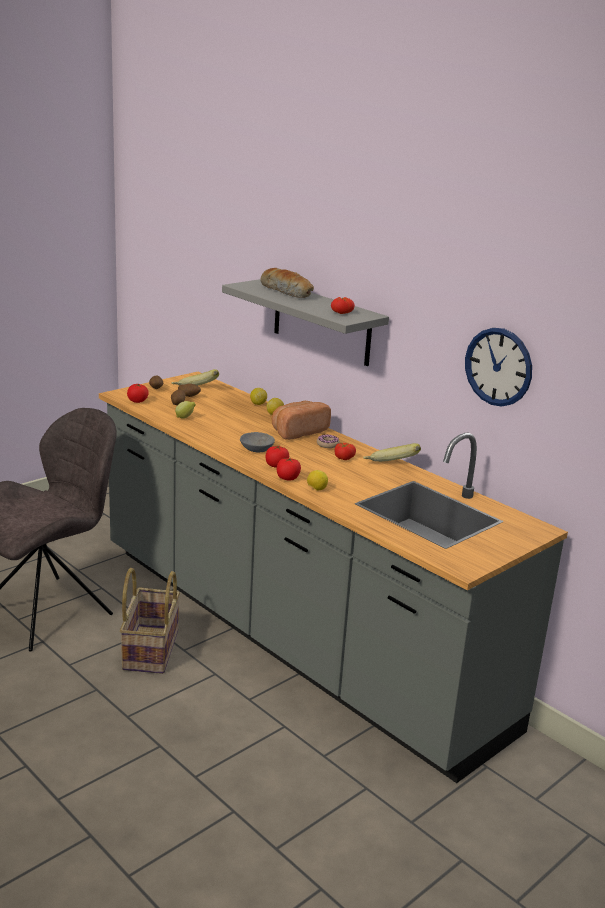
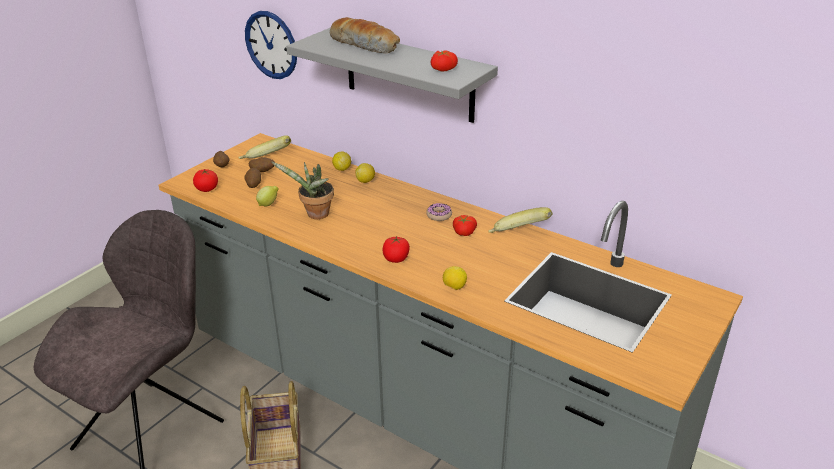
camera: 10 degrees left, 10 degrees up
(221, 429) = (315, 215): none -> potted plant
(255, 449) = (363, 237): grey bowl -> none
(287, 478) = (416, 276): tomato -> none
(298, 432) = (399, 202): bread -> none
(498, 367) = (648, 120): wall clock -> wall clock (271, 45)

